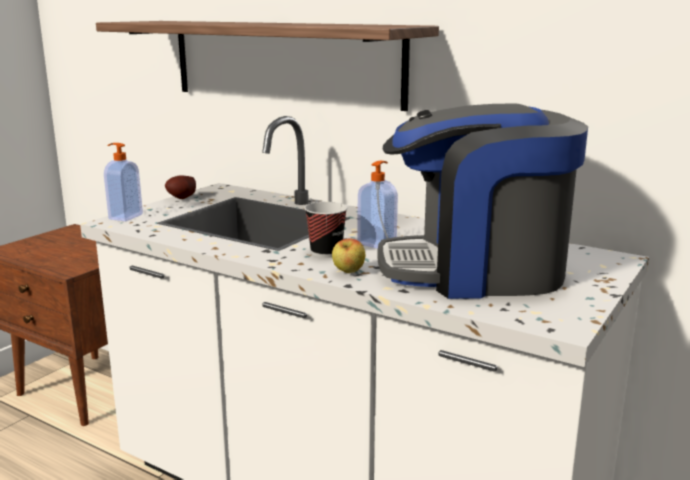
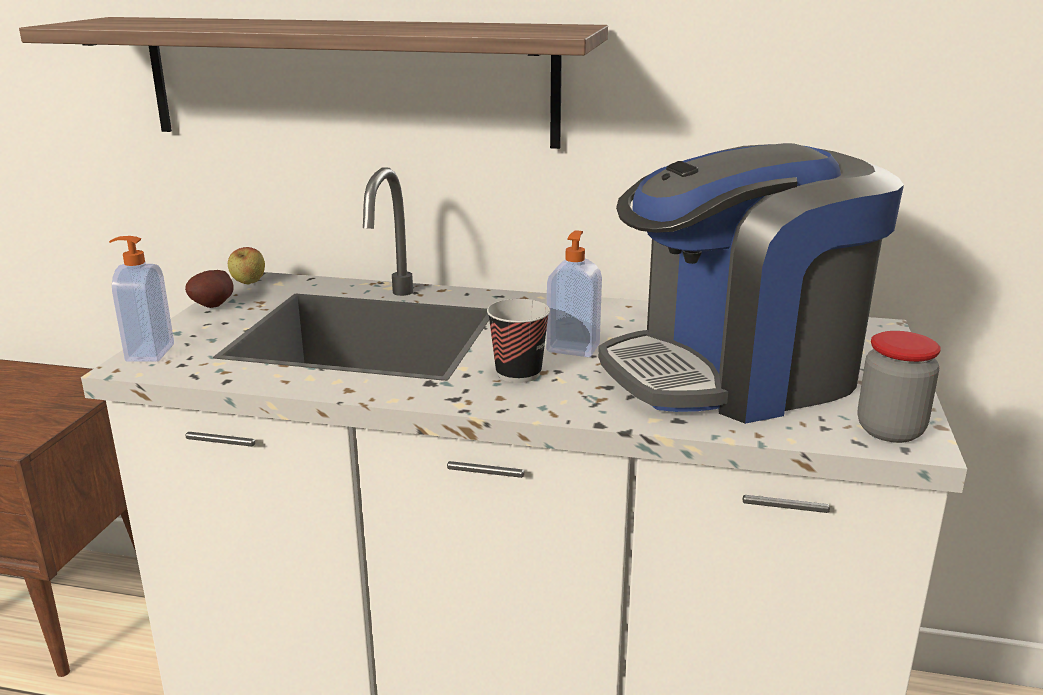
camera: 20 degrees left, 5 degrees up
(348, 272) = (580, 403): apple -> apple (248, 284)
(552, 317) = (890, 430): none -> jar

